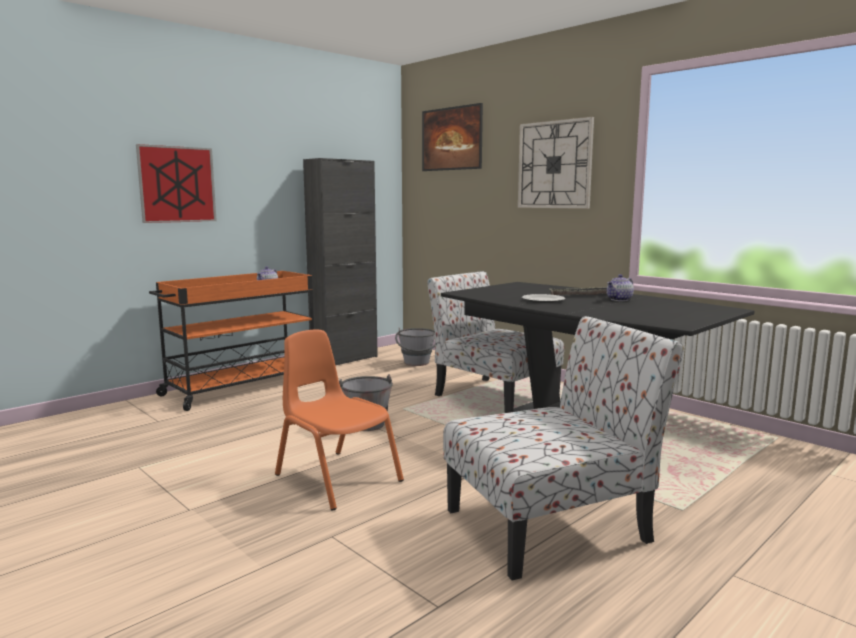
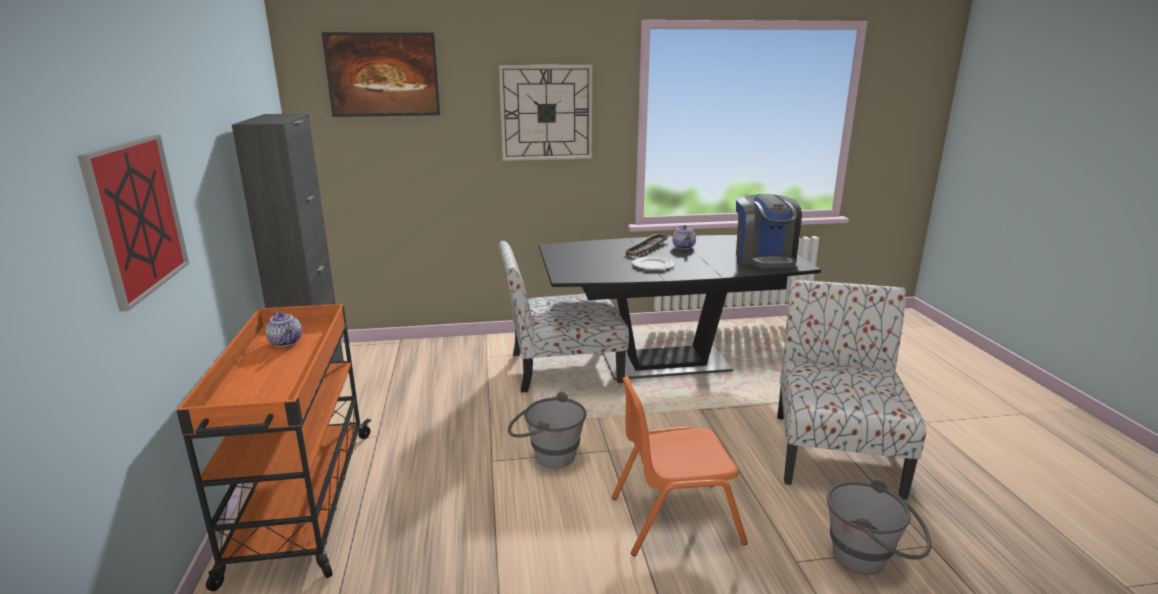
camera: 55 degrees left, 10 degrees up
(417, 364) = (412, 366): grey bucket -> grey bucket (870, 560)
(662, 316) = (764, 259): none -> coffee machine

